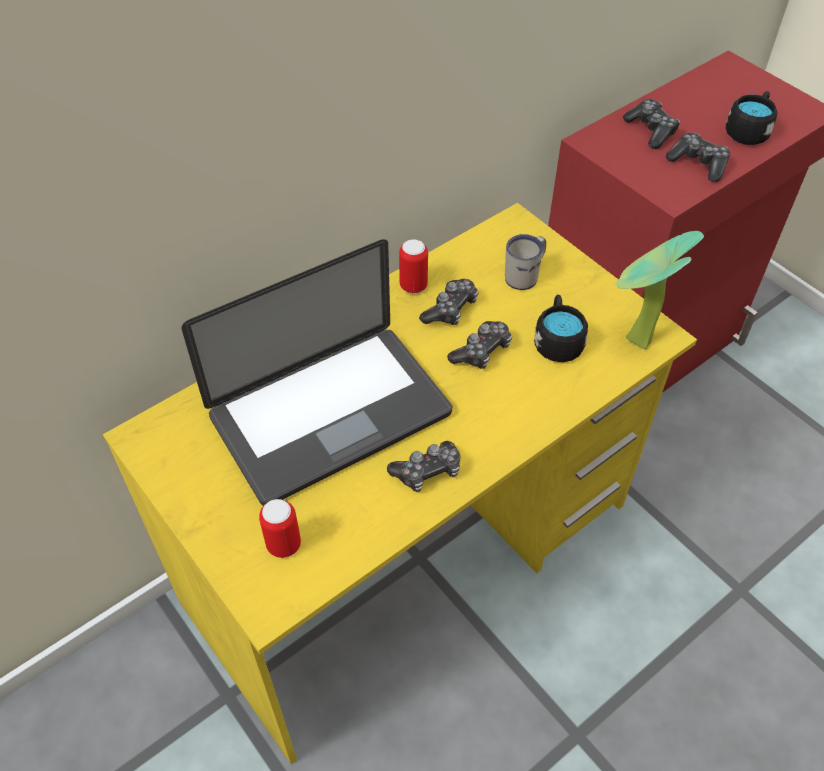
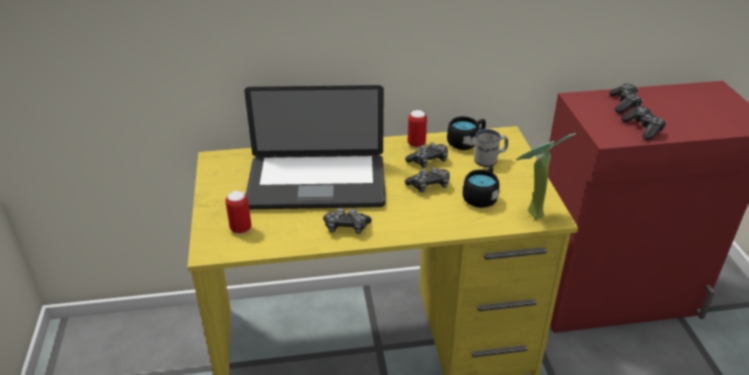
camera: 30 degrees right, 15 degrees down
(749, 131) = (698, 122): black mug -> black mug (466, 142)

